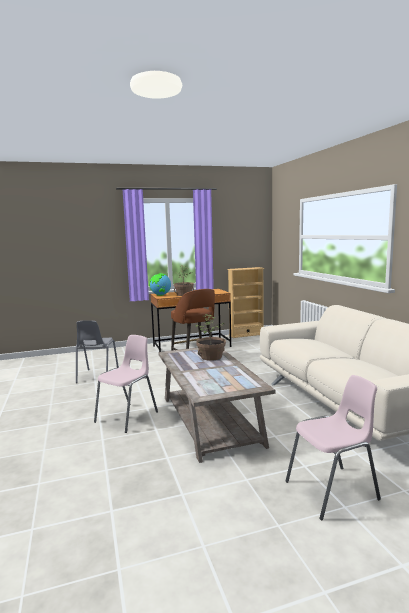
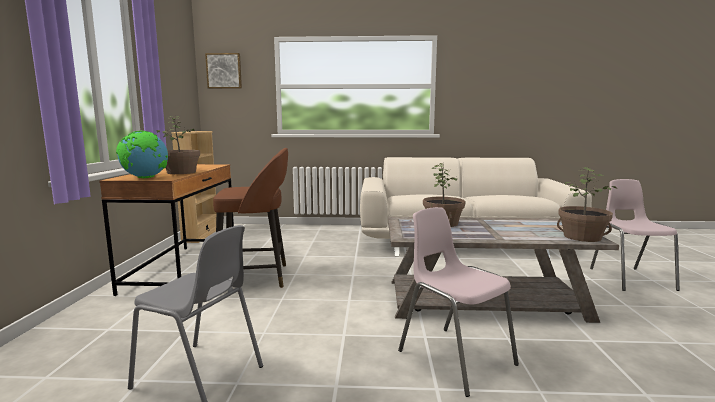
camera: 70 degrees left, 0 degrees up
(206, 392) = (582, 237): none -> potted plant
(280, 225) = (224, 71): none -> picture

